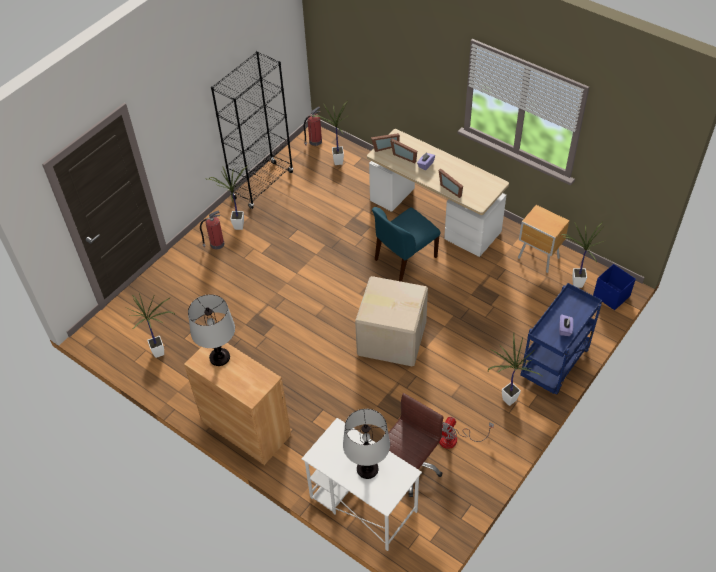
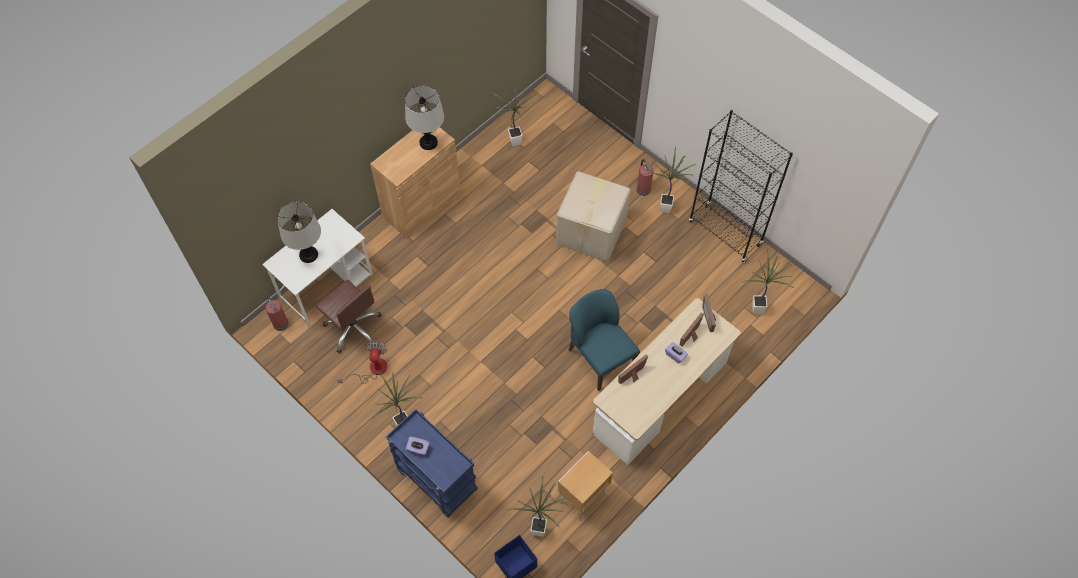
camera: 95 degrees right, 10 degrees up
(315, 141) = (793, 289): fire extinguisher -> fire extinguisher (280, 323)
(391, 337) = (498, 332): cardboard box -> cardboard box (592, 231)
(455, 439) = (372, 370): fan -> fan turned 60 degrees clockwise

